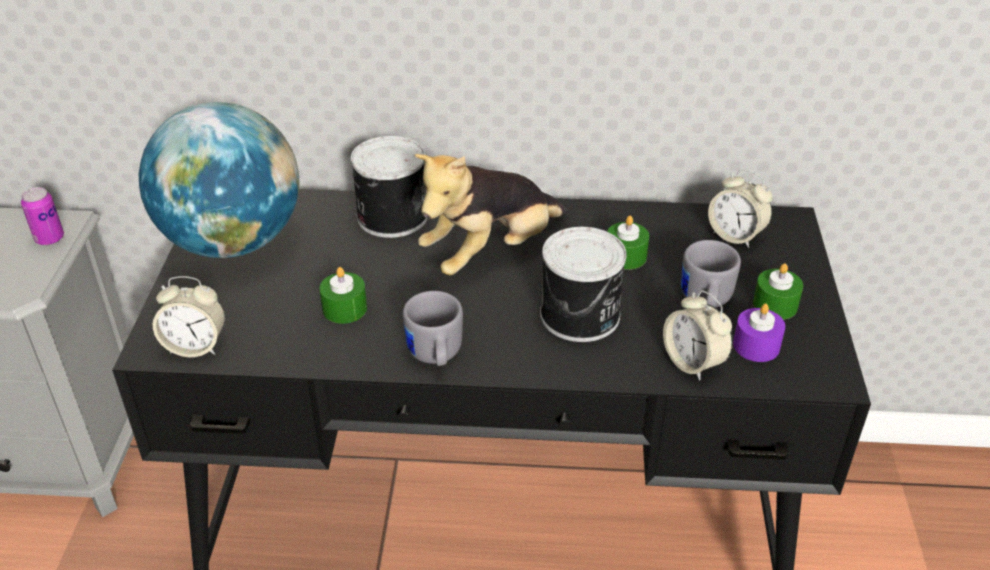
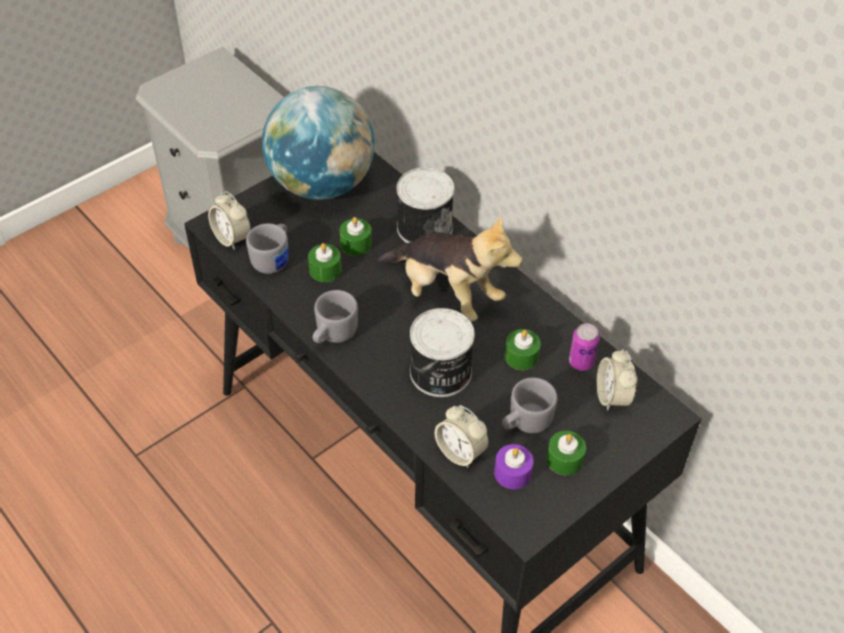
camera: 45 degrees right, 10 degrees up
(49, 238) = (259, 114): can -> can (581, 362)
(273, 334) = (274, 259): none -> grey mug
(344, 268) = (356, 244): none -> green candle
(490, 252) = (446, 293): plush toy -> plush toy turned 150 degrees counterclockwise
(693, 362) = (460, 452): alarm clock -> alarm clock turned 60 degrees counterclockwise

